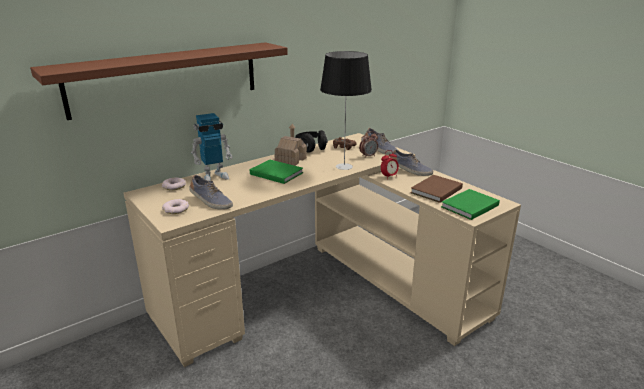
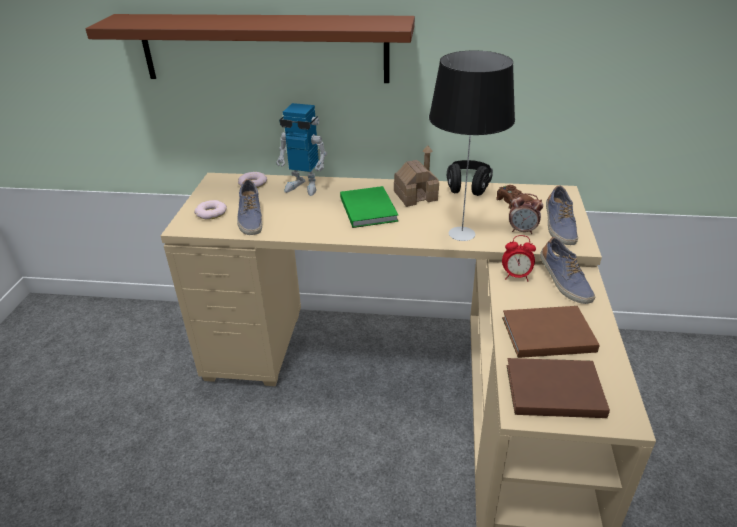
camera: 45 degrees right, 10 degrees up
(468, 206) = (551, 389): green book -> brown book

